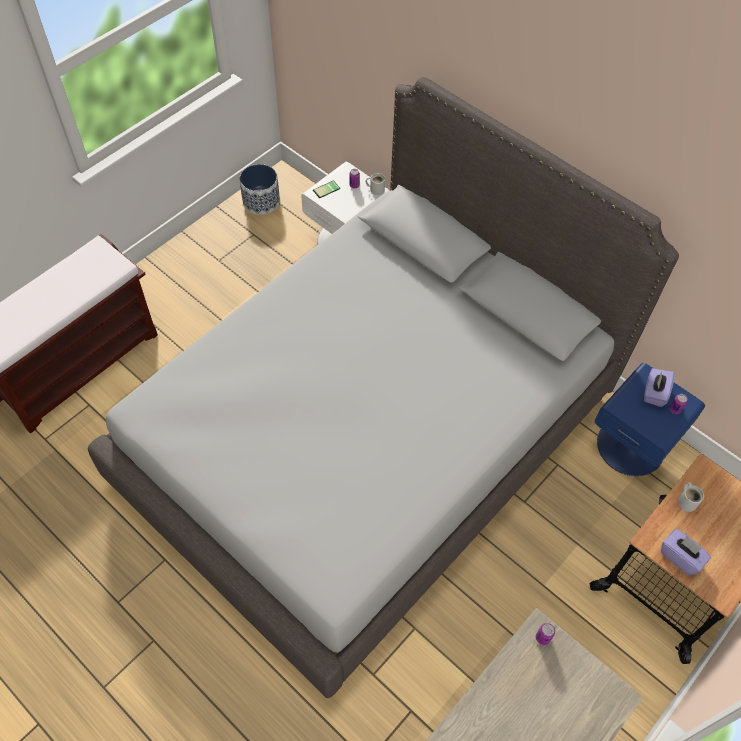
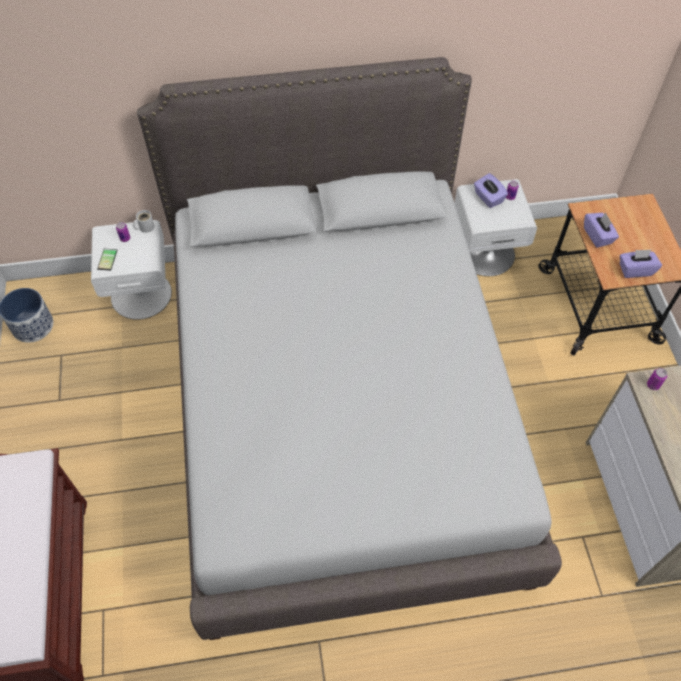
camera: 50 degrees left, 0 degrees up
(631, 445) = (485, 252): blue nightstand -> white nightstand
(687, 501) = (597, 236): white mug -> purple tissue box

